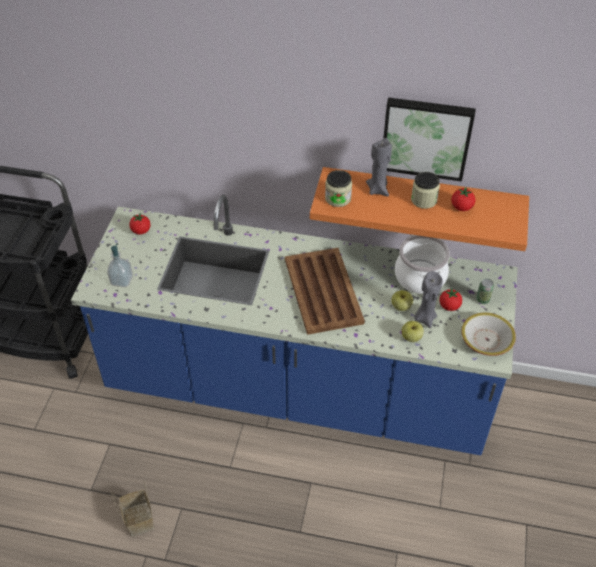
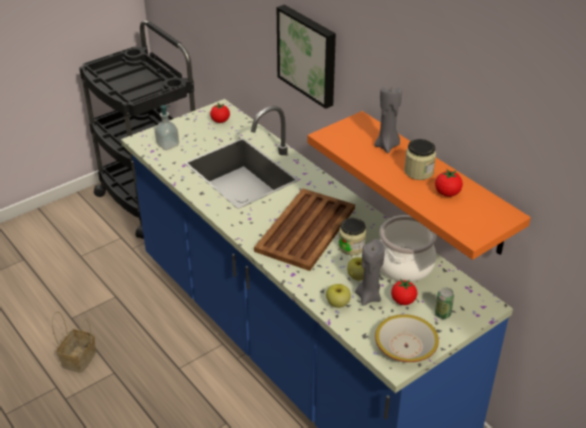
camera: 40 degrees right, 10 degrees down
(338, 198) = (343, 136): jar -> jar (351, 247)
(426, 137) = (443, 104): picture -> picture (308, 55)

